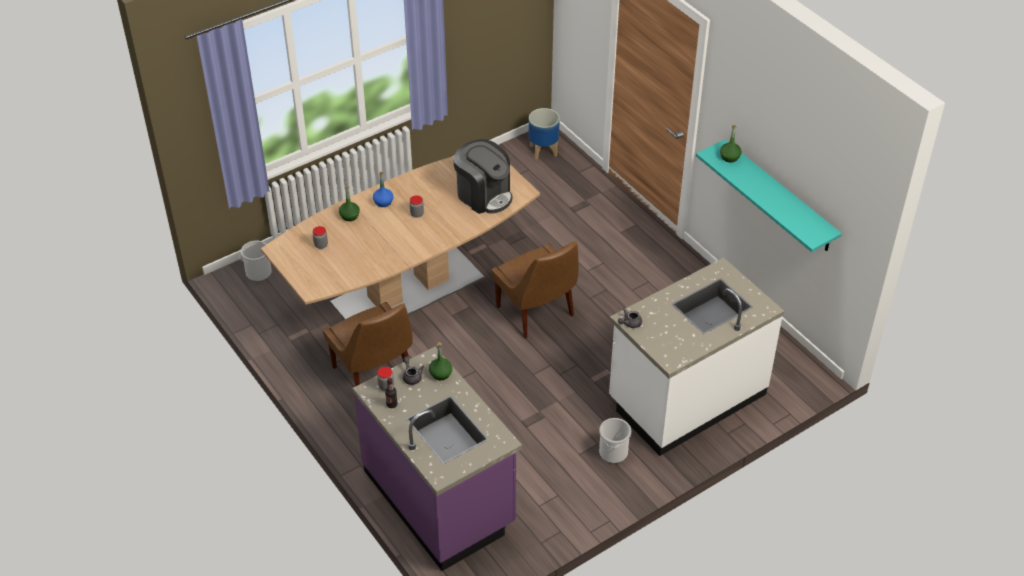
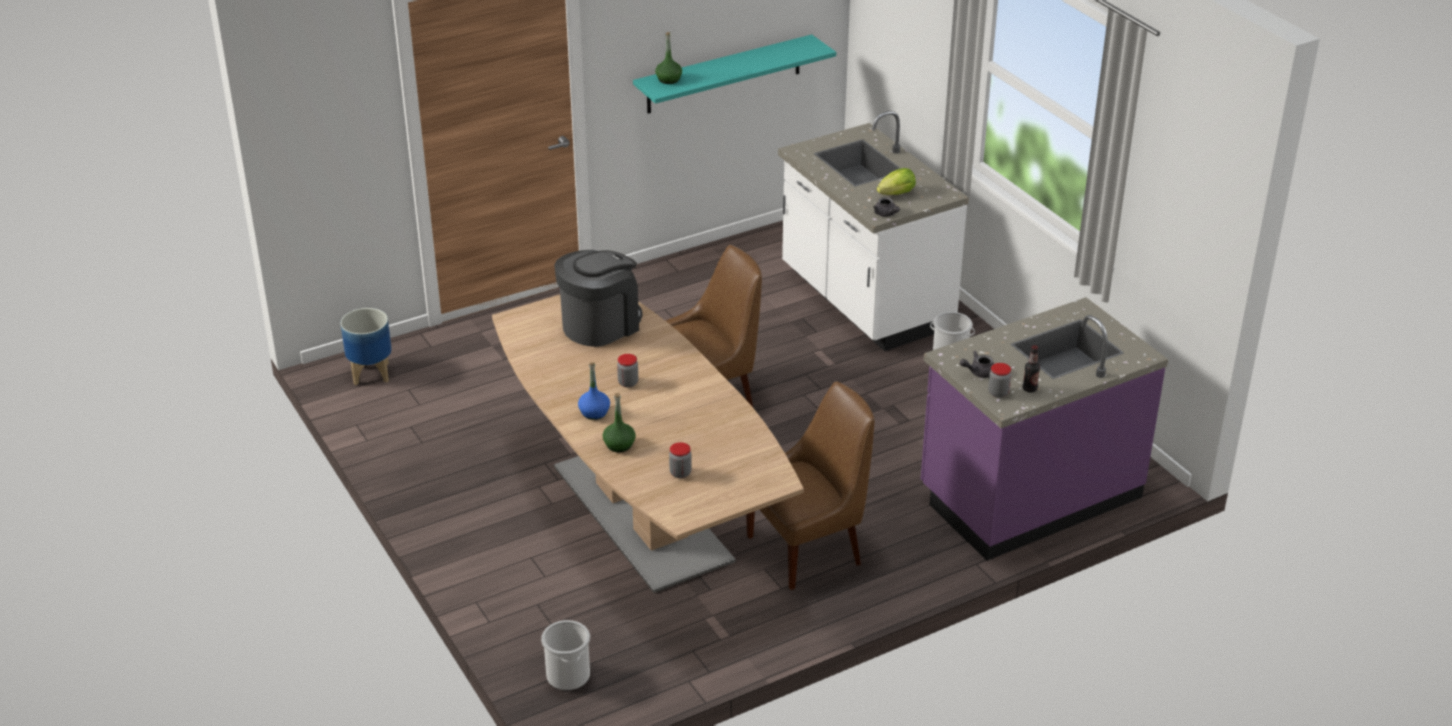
camera: 85 degrees left, 10 degrees down
(441, 374) = (973, 349): green bottle -> none
(664, 329) = (897, 194): none -> lettuce

